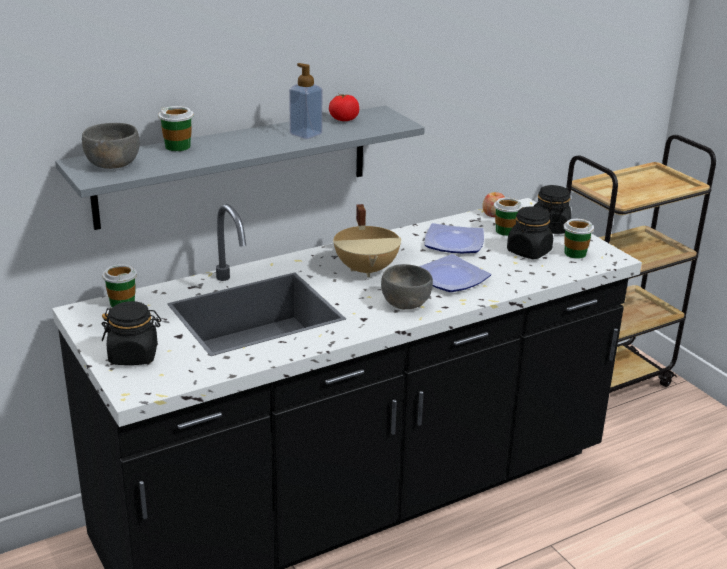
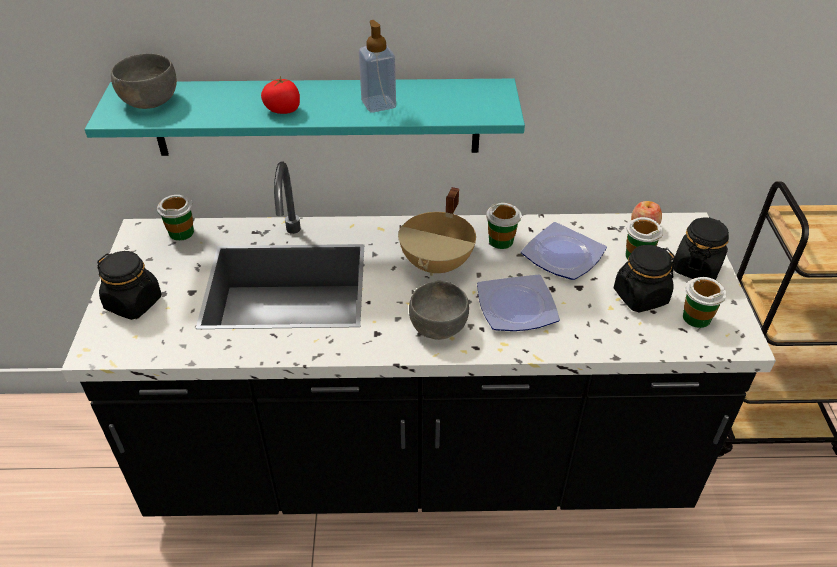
camera: 30 degrees right, 15 degrees up
(178, 146) = (234, 91): cup -> cup (501, 241)
(234, 166) = (316, 117): grey shelf -> turquoise shelf
(343, 119) = (442, 91): tomato -> tomato (283, 110)

